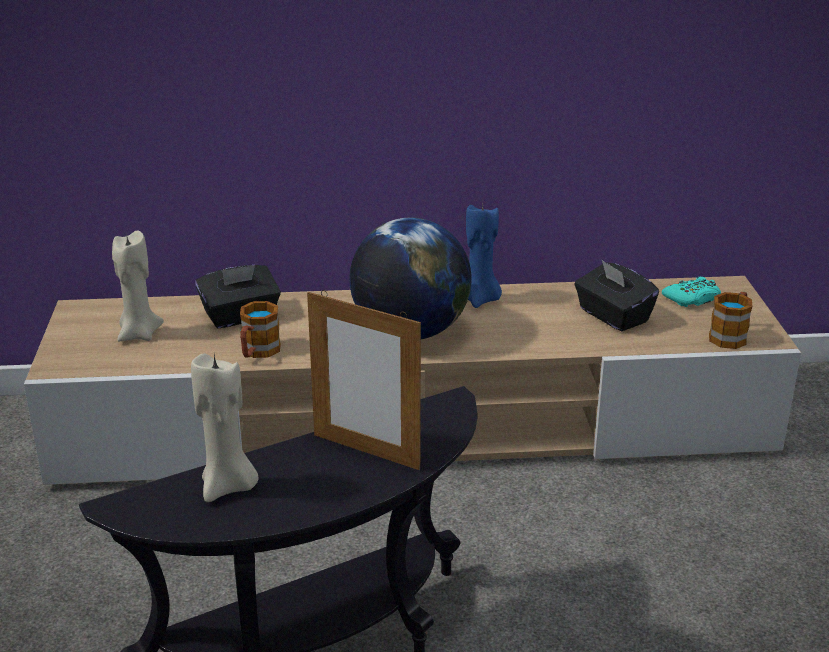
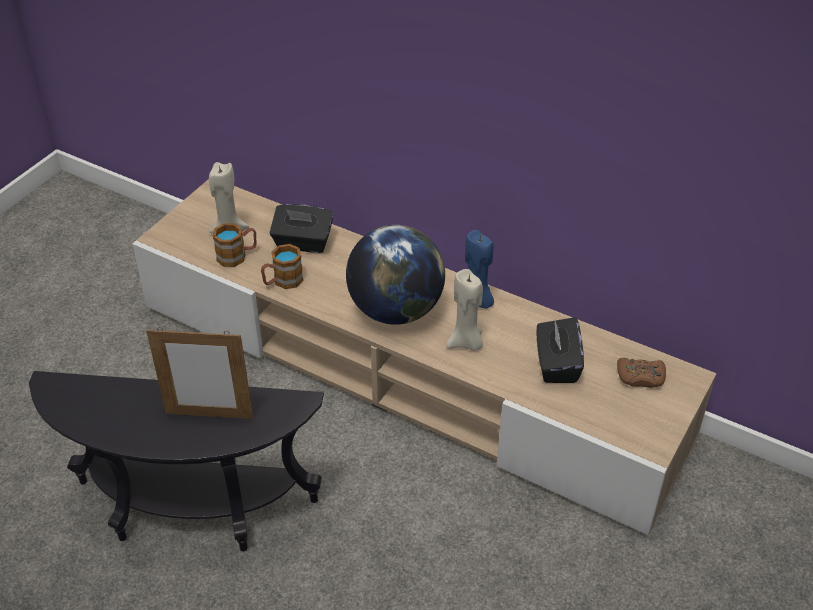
camera: 35 degrees right, 15 degrees up
(228, 486) = (113, 401): beige candle -> beige candle (466, 342)
(366, 451) = (209, 415): picture frame -> picture frame turned 60 degrees counterclockwise
(692, 299) = (640, 377): turquoise game controller -> brown game controller
(730, 335) = (626, 428): mug -> mug (237, 256)

